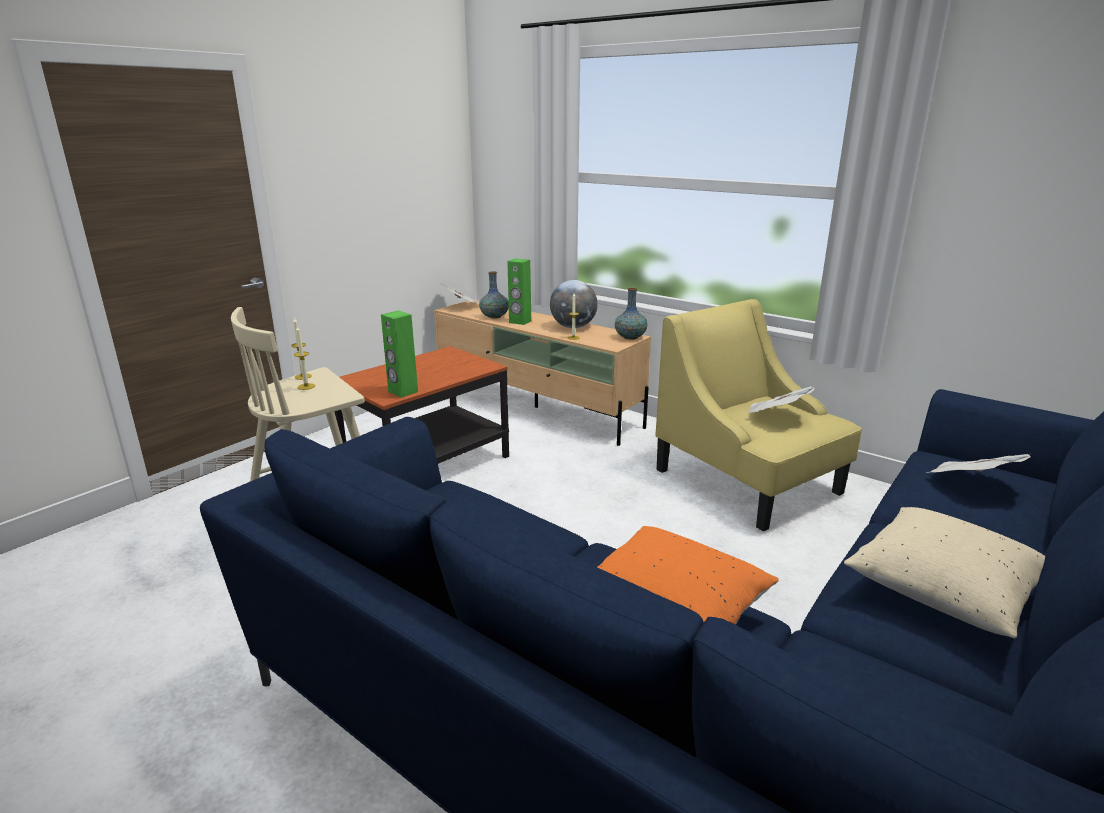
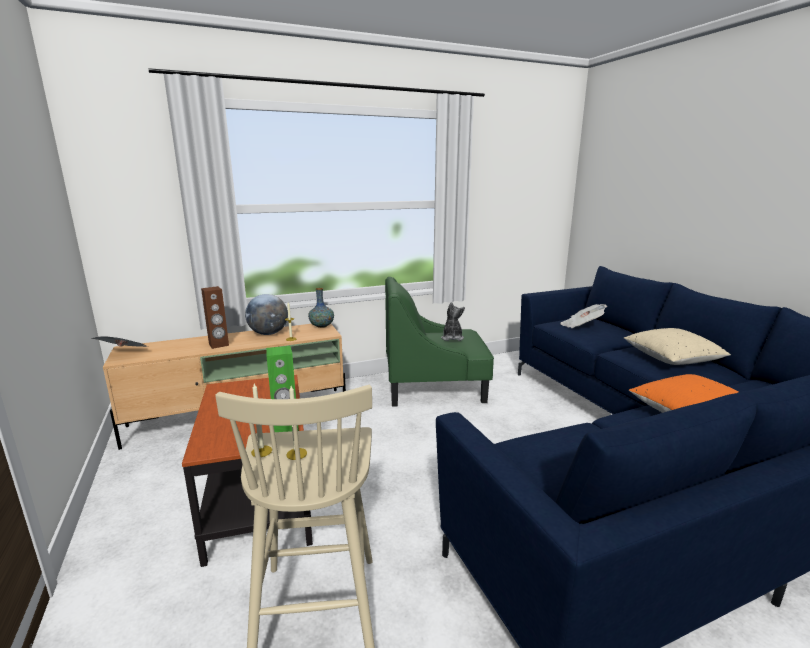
camera: 60 degrees left, 5 degrees down
(494, 316) = (185, 349): vase -> none
(520, 322) = (219, 345): green speaker -> brown speaker
(748, 481) = (435, 387): yellow armchair -> green armchair
(776, 415) = (452, 338): newspaper -> plush toy

